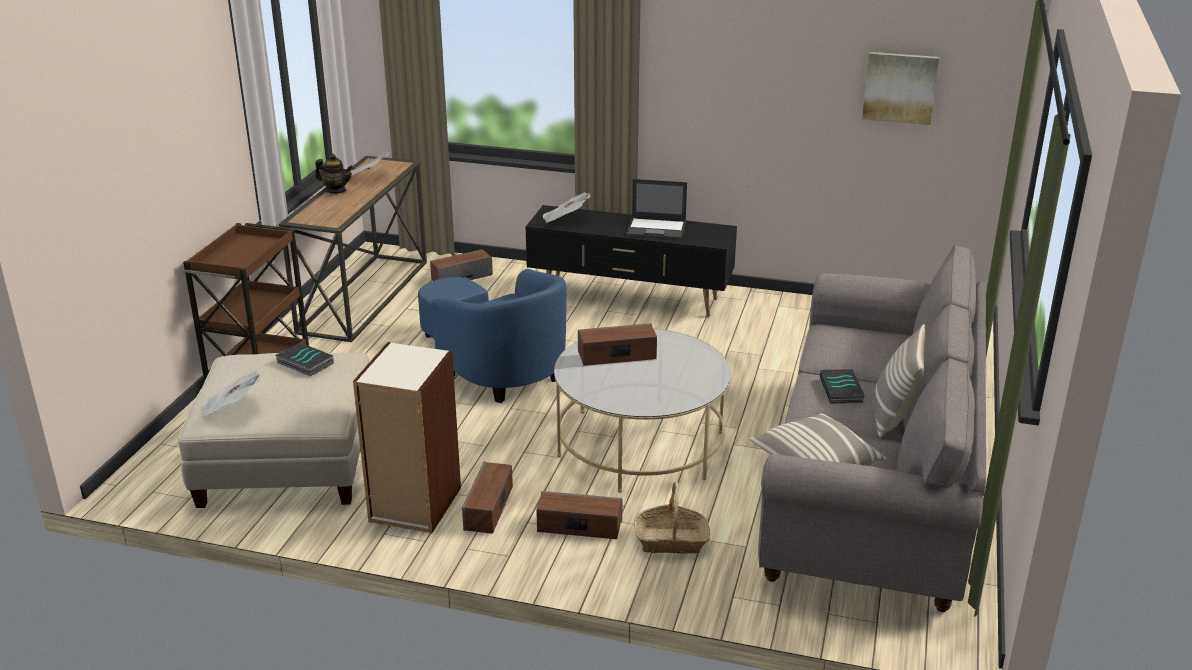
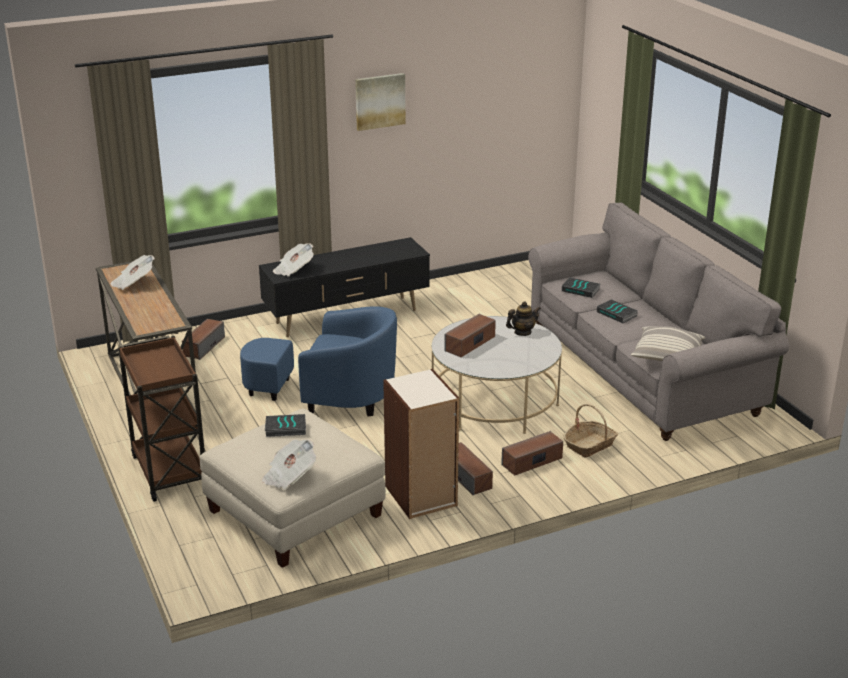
camera: 40 degrees left, 0 degrees up
(336, 191) = (128, 300): teapot -> teapot (522, 332)
(657, 229) = (365, 256): laptop -> none
(839, 346) = (581, 290): none -> book
(893, 417) = (661, 318): pillow -> none
(900, 87) = (501, 107): picture -> picture (379, 101)

